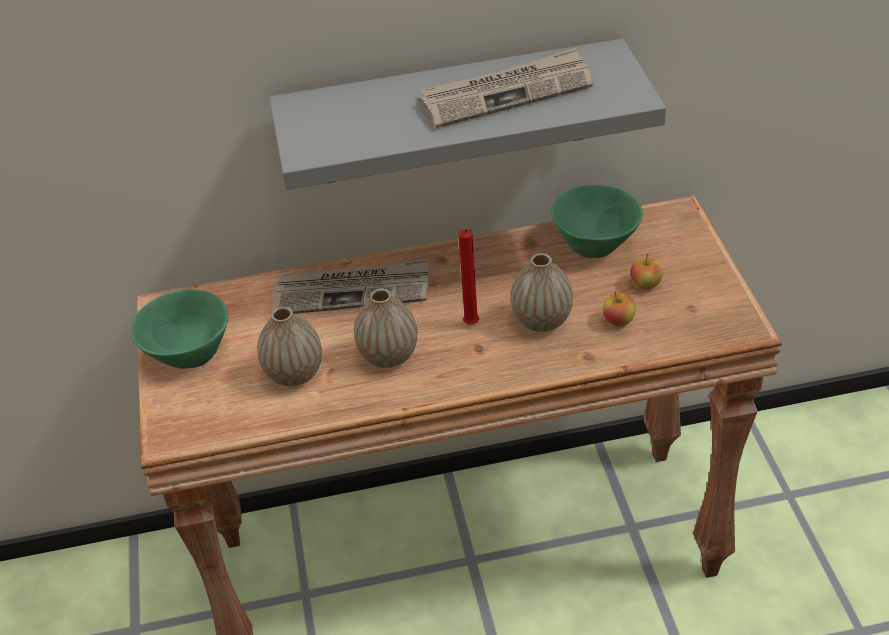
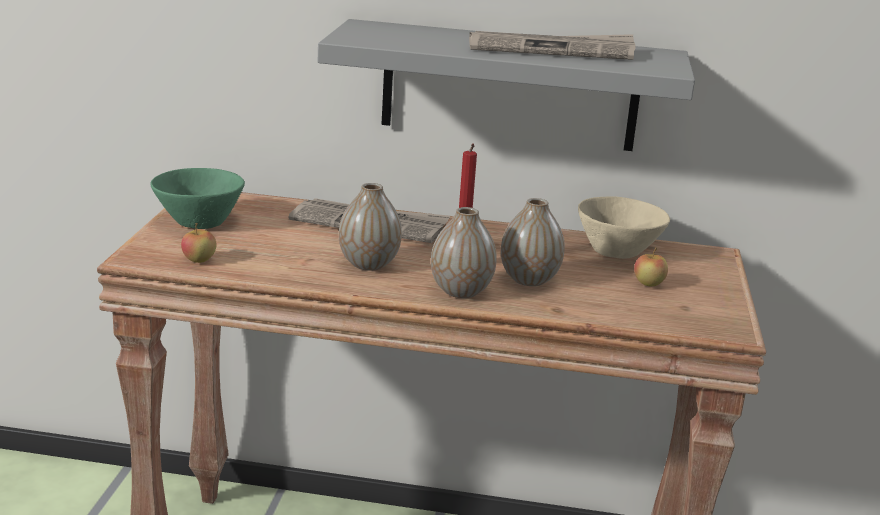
camera: 15 degrees right, 20 degrees down
(294, 374) = (276, 253): vase -> vase (461, 291)
(598, 244) = (620, 252): green bowl -> beige bowl
(618, 321) = (604, 297): apple -> apple (198, 260)

